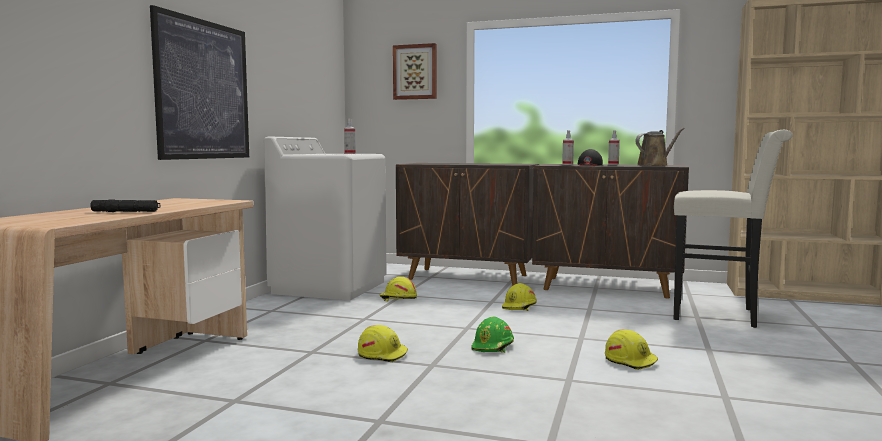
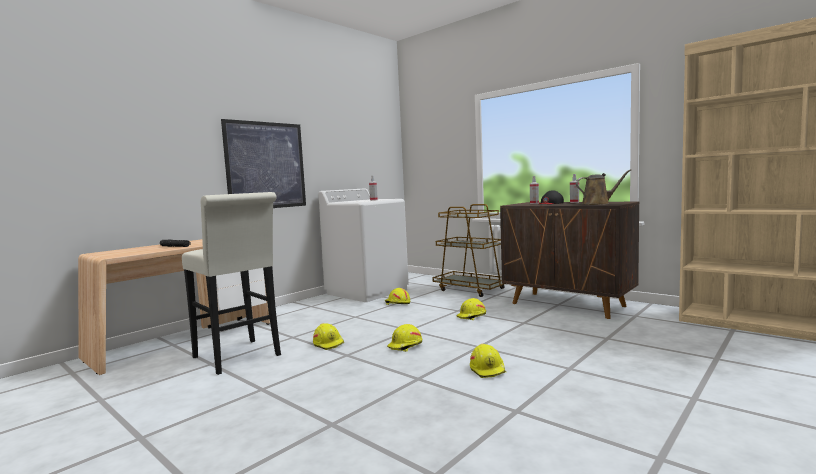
camera: 25 degrees right, 0 degrees up
(415, 72) = (443, 135): picture -> none
(469, 277) = (471, 289): brown cabinet -> brown cart
(493, 346) = (405, 346): green hard hat -> yellow hard hat
(722, 315) = (634, 338): white stool -> white stool (239, 358)

